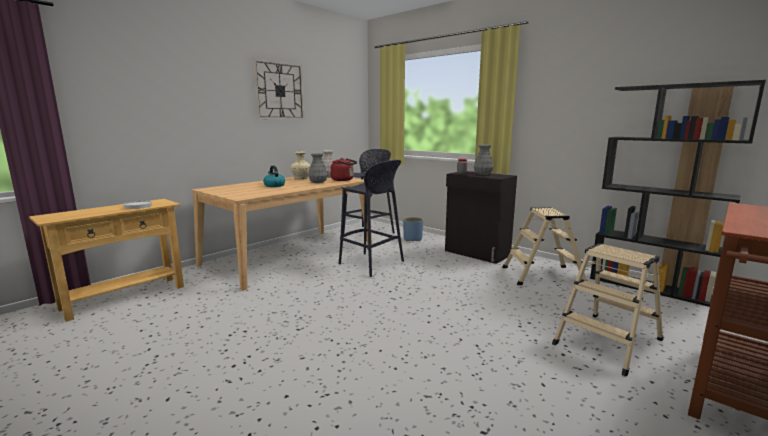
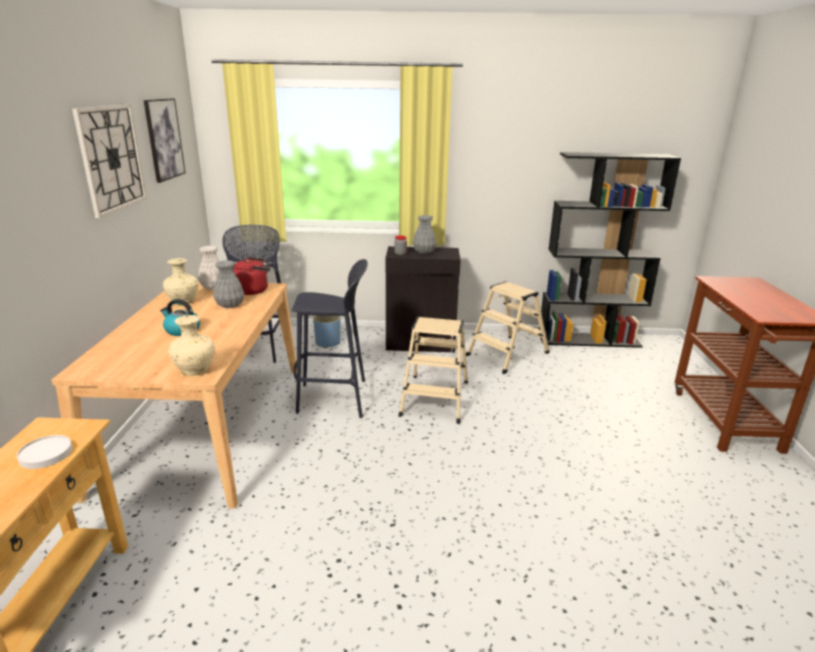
camera: 40 degrees left, 10 degrees up
(242, 196) = (196, 370): none -> beige vase
(332, 90) = (164, 139): none -> picture
(608, 341) = (624, 409): beige step ladder -> beige step ladder (435, 397)

